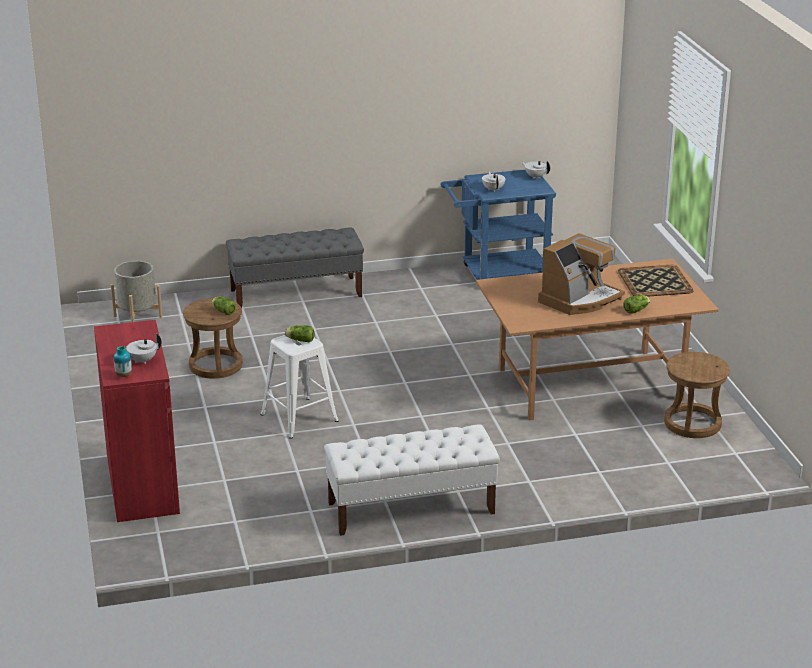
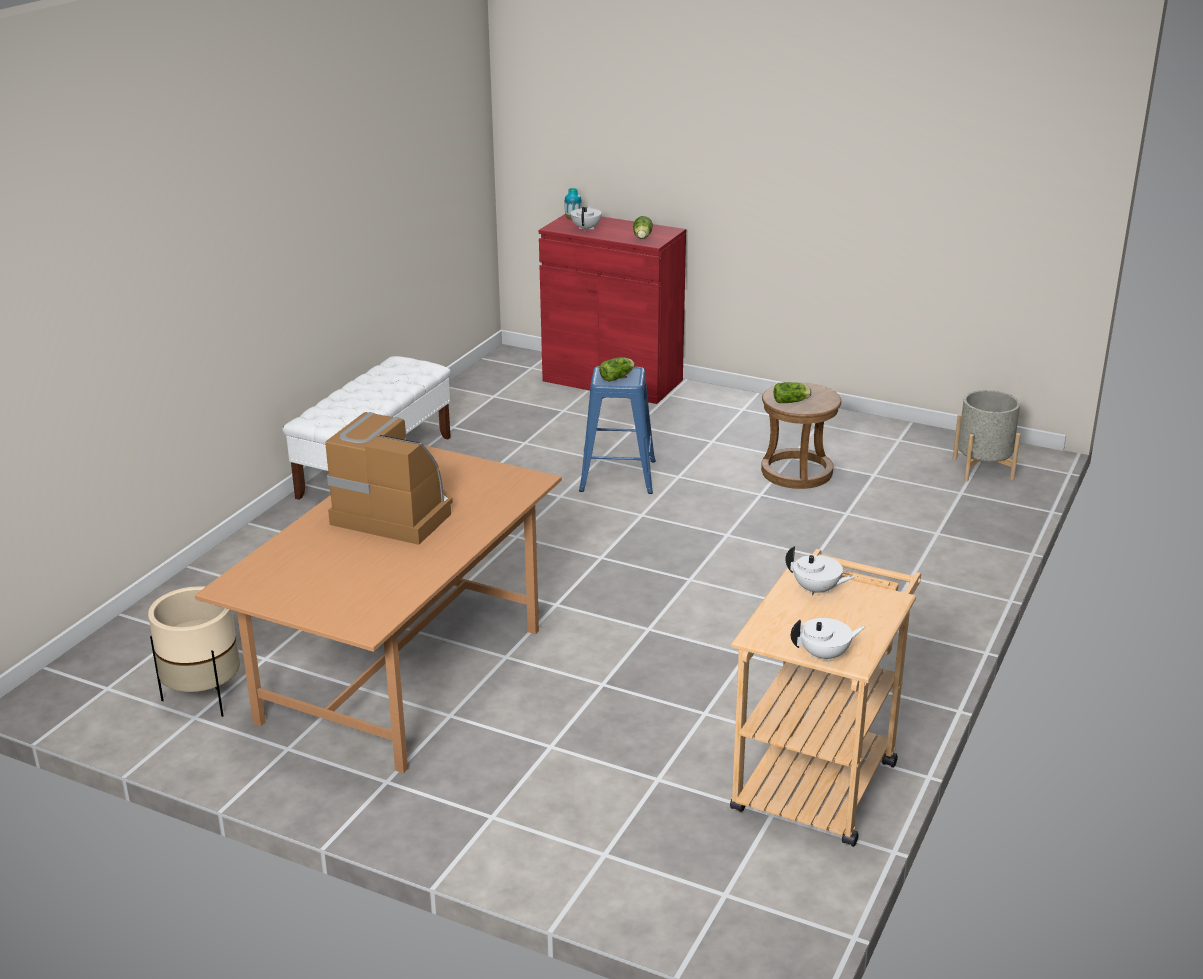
camera: 130 degrees right, 0 degrees up
(296, 293) = (941, 582): grey bench -> none
(300, 417) = (616, 476): white stool -> blue stool
(497, 274) = (820, 776): blue cart -> beige cart
(580, 300) = (394, 513): coffee machine -> coffee machine turned 120 degrees clockwise
(637, 310) = (302, 536): lettuce -> lettuce (642, 237)
(654, 282) = (339, 589): tray -> none
(692, 423) = (204, 697): brown stool -> beige planter

